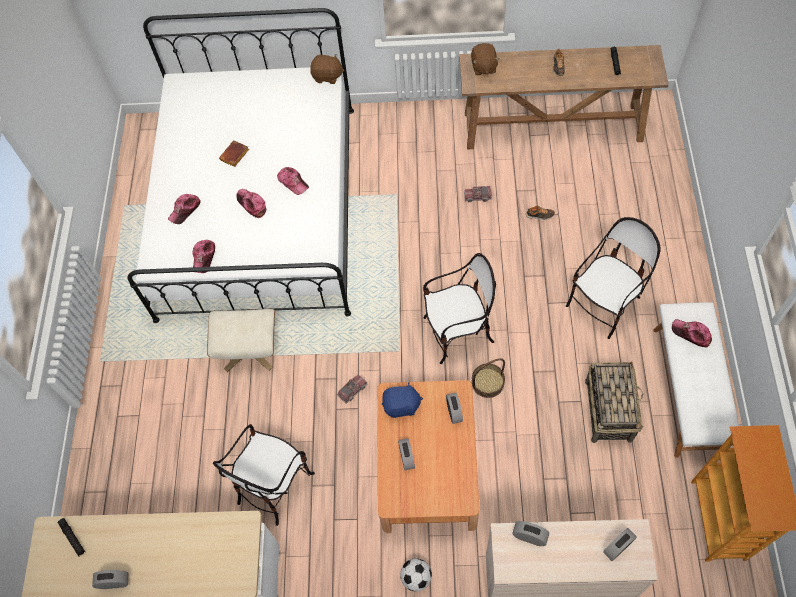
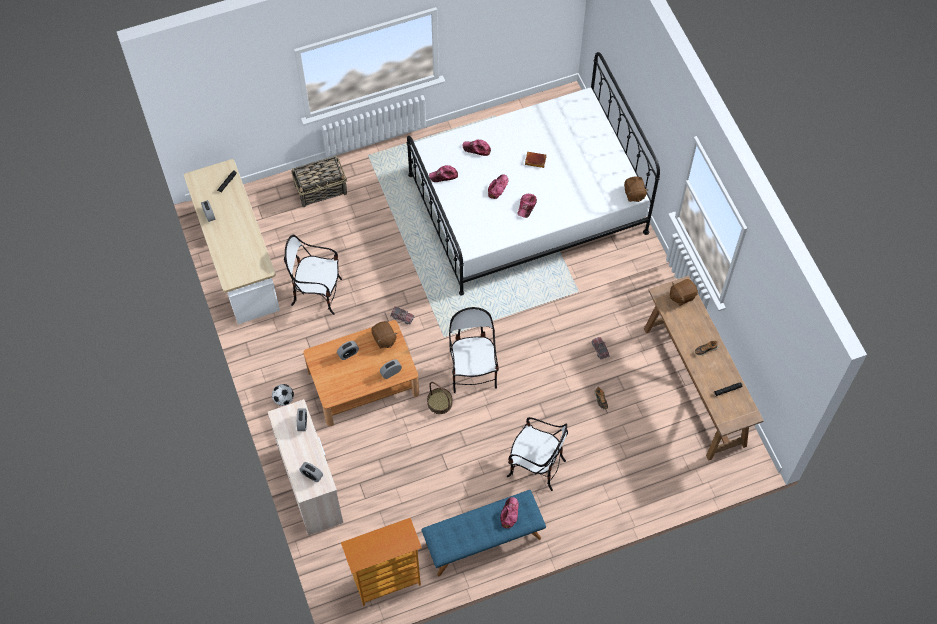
camera: 65 degrees right, 0 degrees up
(249, 348) = (410, 241): beige ottoman -> none
(401, 406) = (384, 339): blue plush toy -> brown plush toy
(458, 333) = (473, 371): chair -> chair turned 150 degrees counterclockwise
(608, 409) = (447, 490): basket -> basket (321, 189)
(687, 390) = (483, 541): white bench -> blue bench

